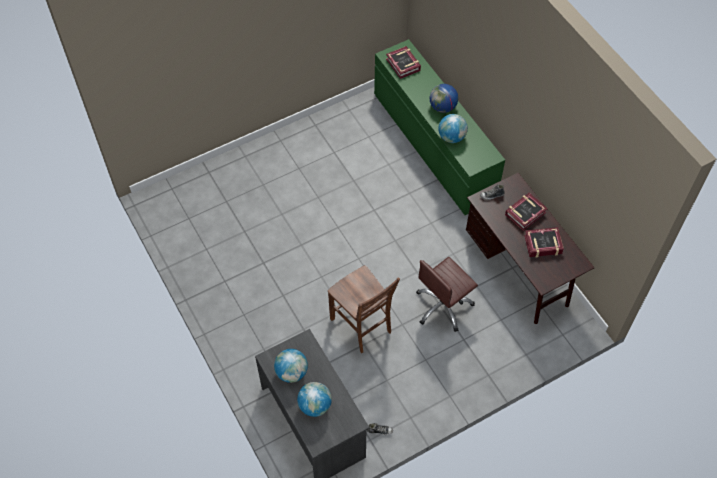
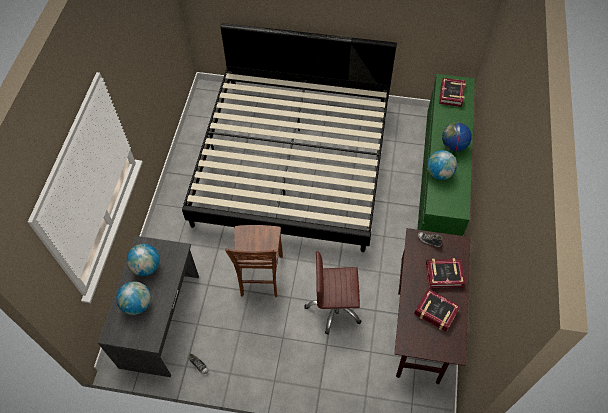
camera: 40 degrees right, 0 degrees up
(298, 211) = (293, 162): none -> bed

